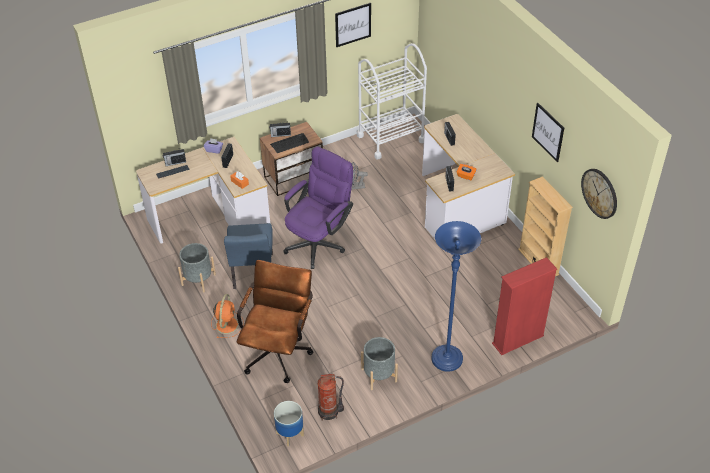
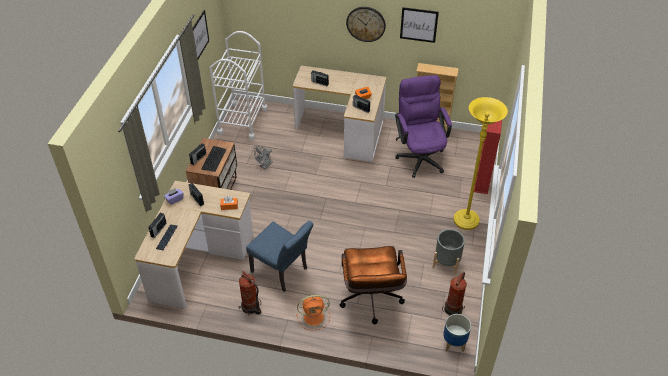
camera: 50 degrees left, 0 degrees up
(198, 279) = (251, 307): grey planter -> fire extinguisher
(227, 324) = (314, 317): orange fan -> orange fan turned 120 degrees clockwise
(278, 350) = (371, 302): brown office chair -> brown office chair turned 150 degrees counterclockwise
(319, 241) = (294, 216): purple office chair -> purple office chair (419, 156)
(447, 359) = (466, 221): blue floor lamp -> yellow floor lamp
(599, 193) = (488, 41): wall clock -> wall clock (366, 24)

